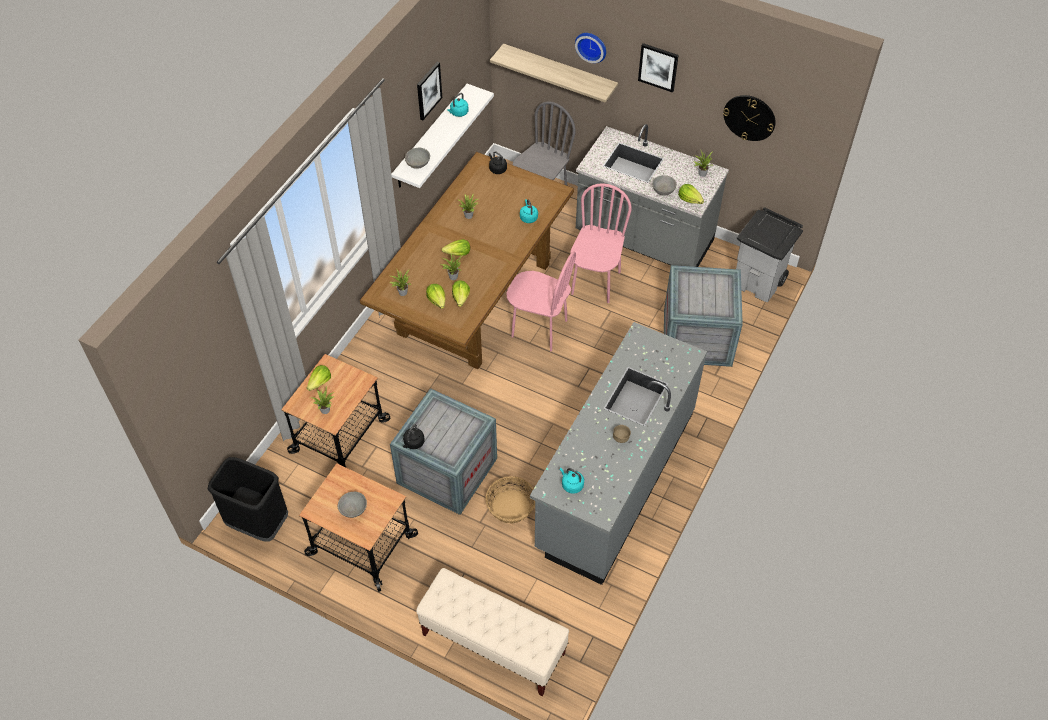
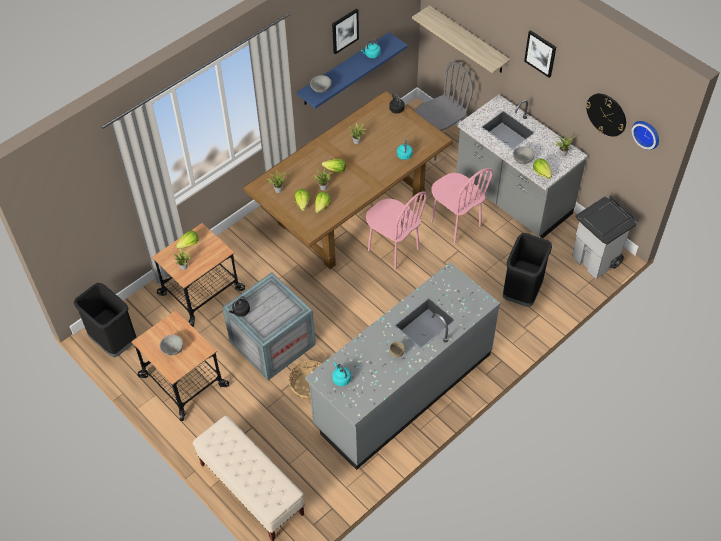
camera: 20 degrees right, 0 degrees up
(431, 137) = (344, 69): white shelf -> blue shelf
(592, 46) = (493, 23): wall clock -> wall clock (647, 133)
(595, 283) = (455, 224): pink chair -> pink chair turned 105 degrees clockwise
(697, 338) = (522, 292): crate -> black trash can

